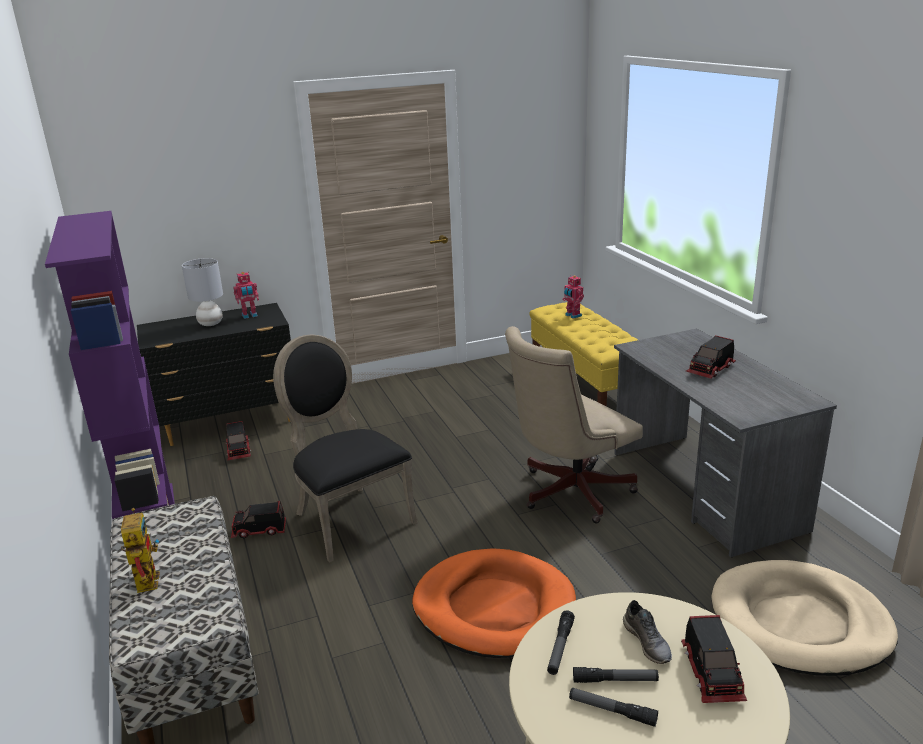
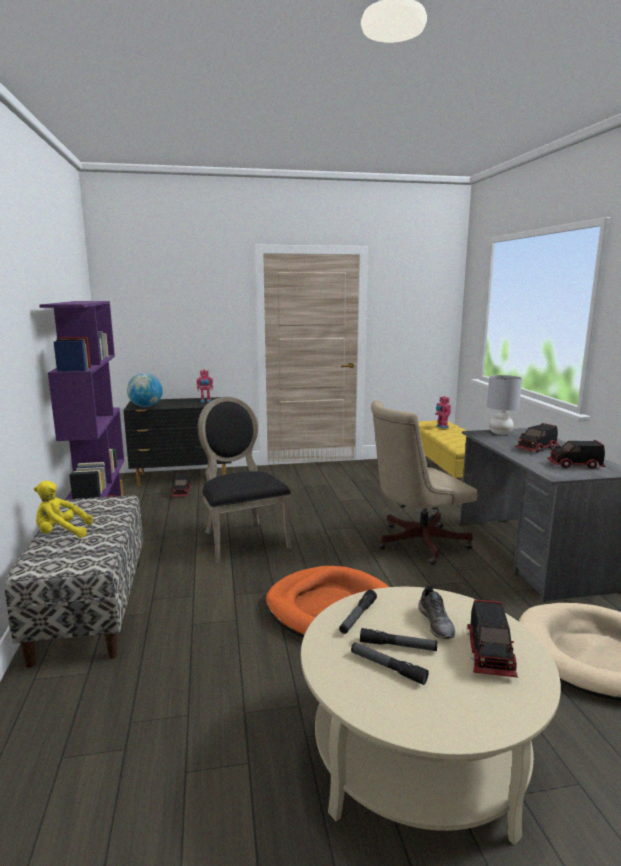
camera: 10 degrees right, 10 degrees down
(145, 578) = (61, 533): toy robot -> yellow plush toy
(168, 338) = (146, 407): none -> globe
(210, 323) = (177, 402): grey table lamp -> grey table lamp (500, 433)
(259, 531) = (175, 539): toy truck -> toy truck (575, 465)

